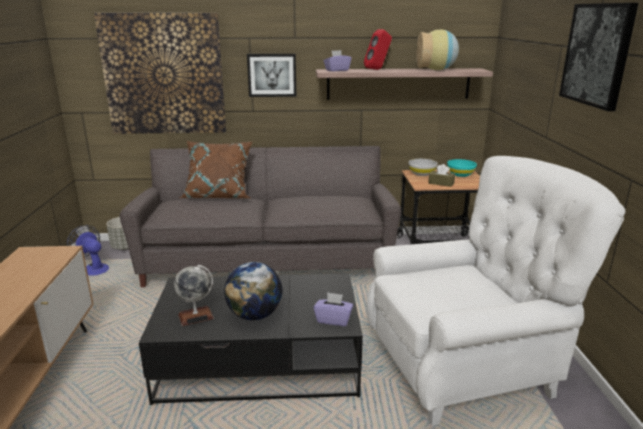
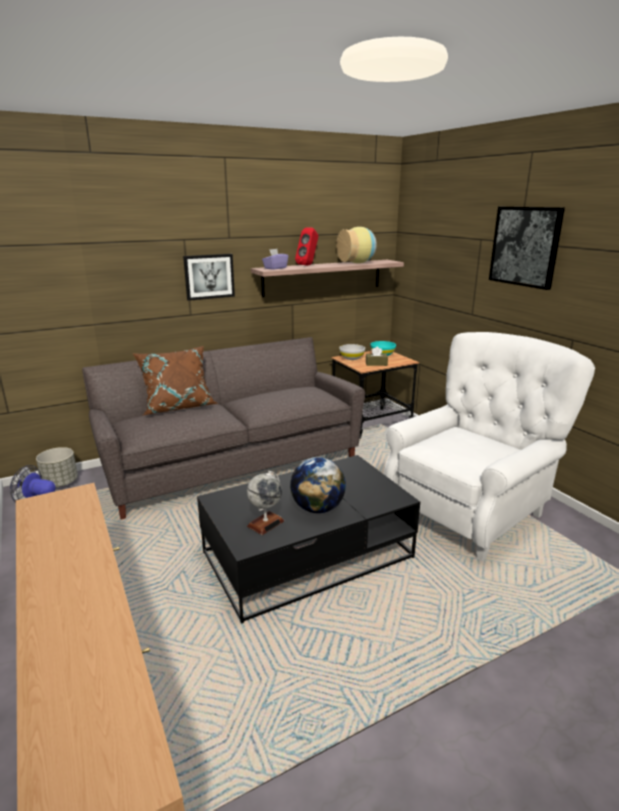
camera: 25 degrees left, 0 degrees up
(164, 75) = (93, 283): picture -> none
(333, 320) = (386, 495): purple tissue box -> none

